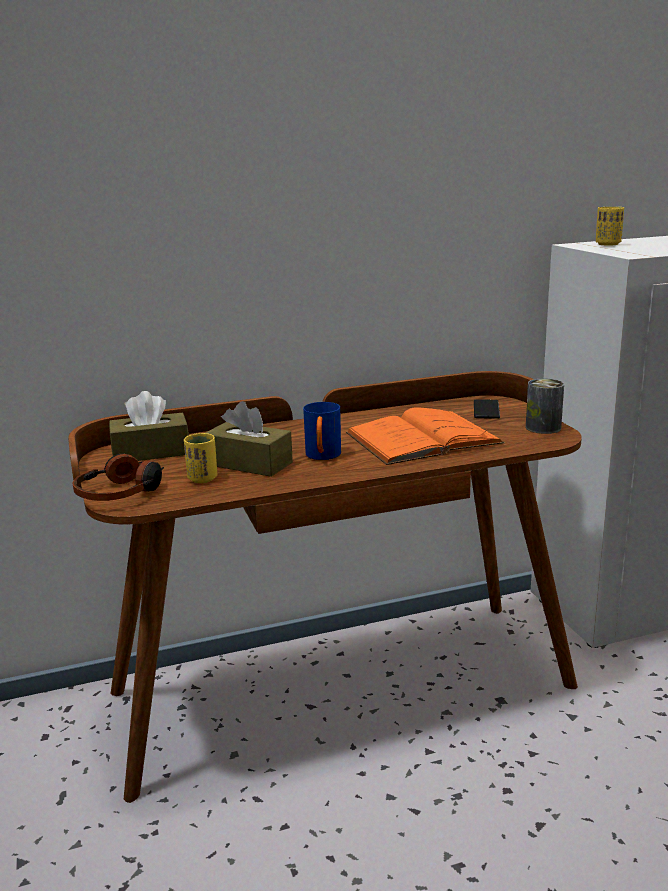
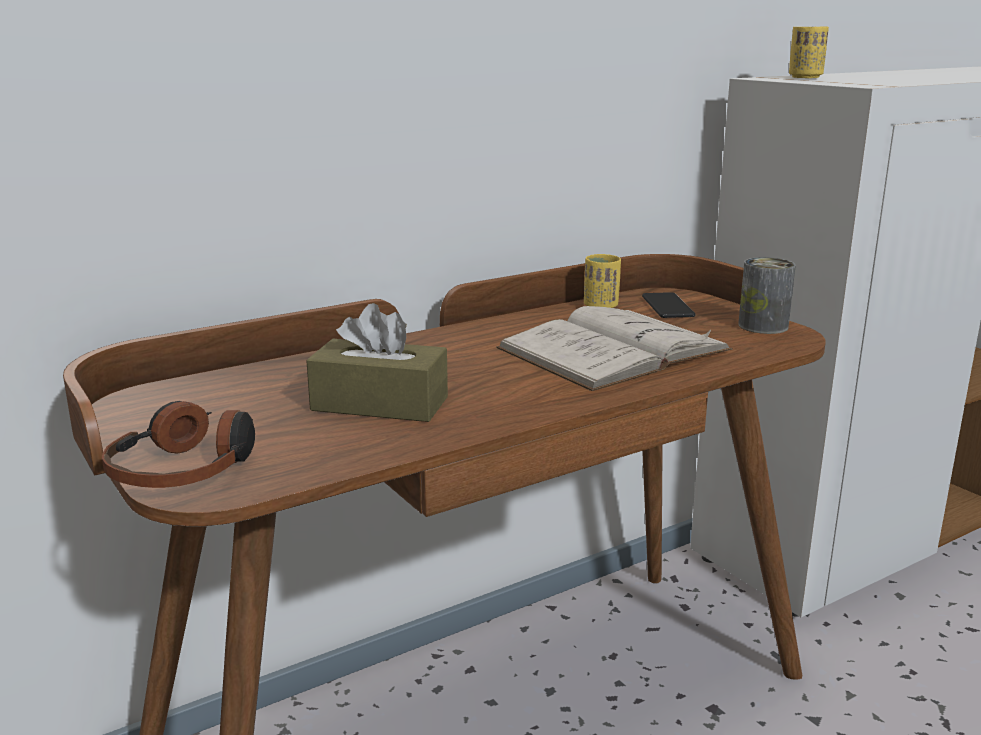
camera: 15 degrees left, 0 degrees up
(151, 452) = (204, 397): brown tissue box -> none
(202, 479) = (317, 434): yellow cup -> yellow cup (601, 307)
(322, 457) = (488, 386): blue mug -> none
(423, 438) = (613, 349): orange book -> white book

